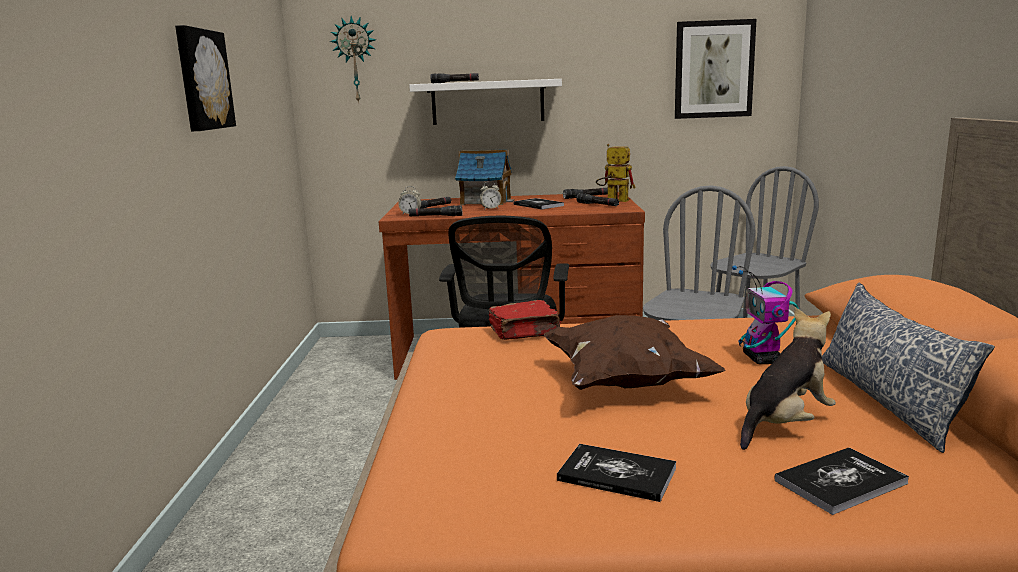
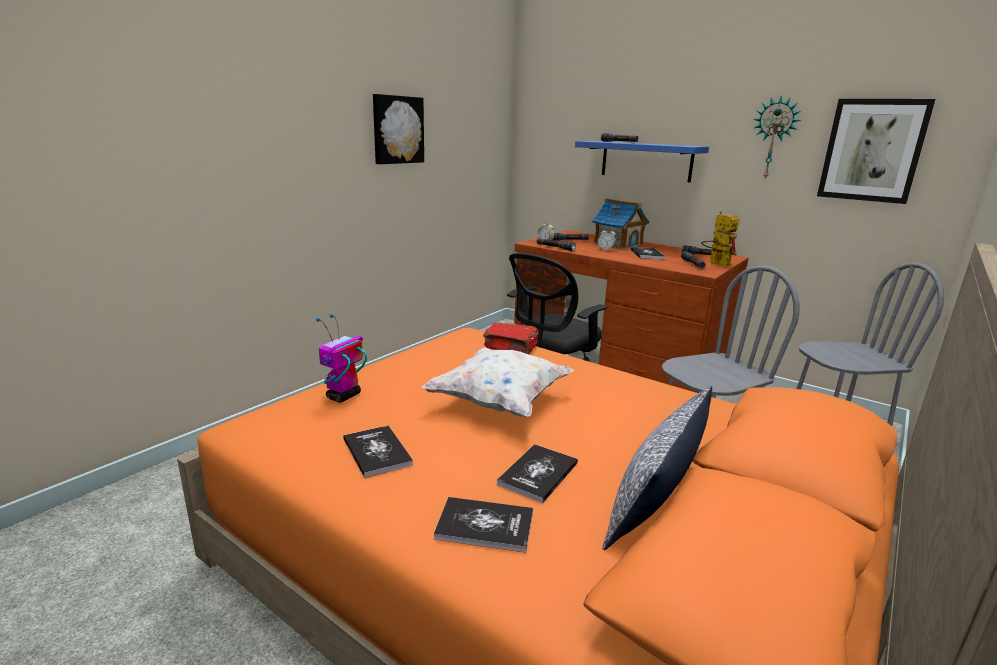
camera: 35 degrees right, 5 degrees up
(355, 60) = (555, 118): wall clock -> wall clock (773, 138)
(487, 102) = (646, 161): white shelf -> blue shelf
(625, 382) = (500, 402): brown pillow -> white pillow
(762, 359) = (629, 426): toy robot -> toy robot (343, 396)
(785, 424) = (538, 474): plush toy -> book

